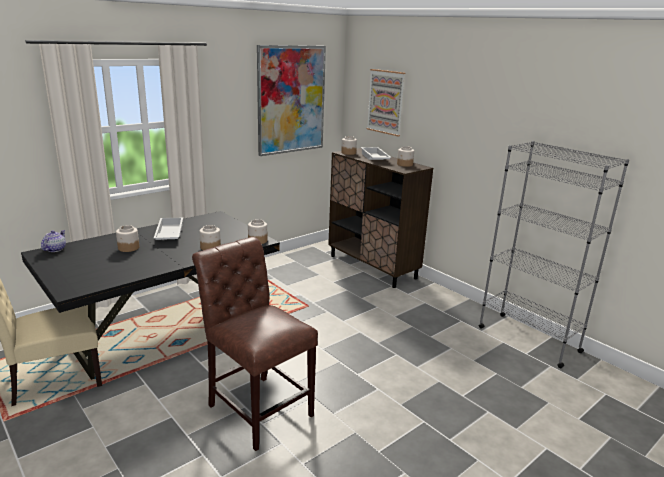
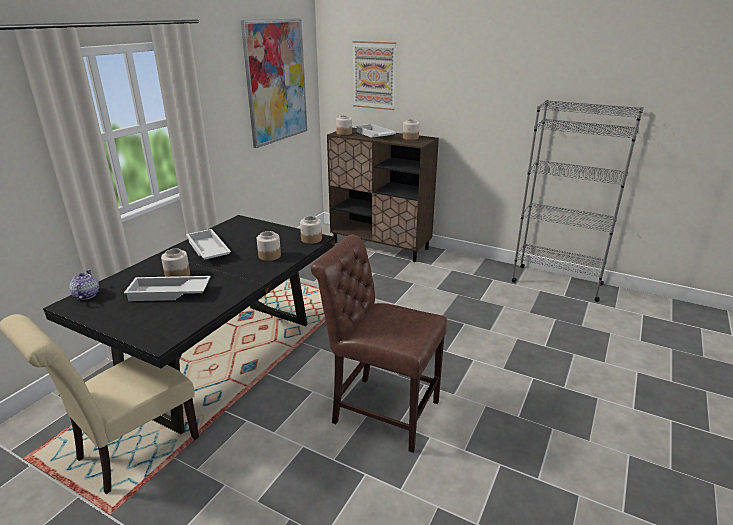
camera: 20 degrees left, 5 degrees up
(109, 260) = (169, 293): none -> white tray

